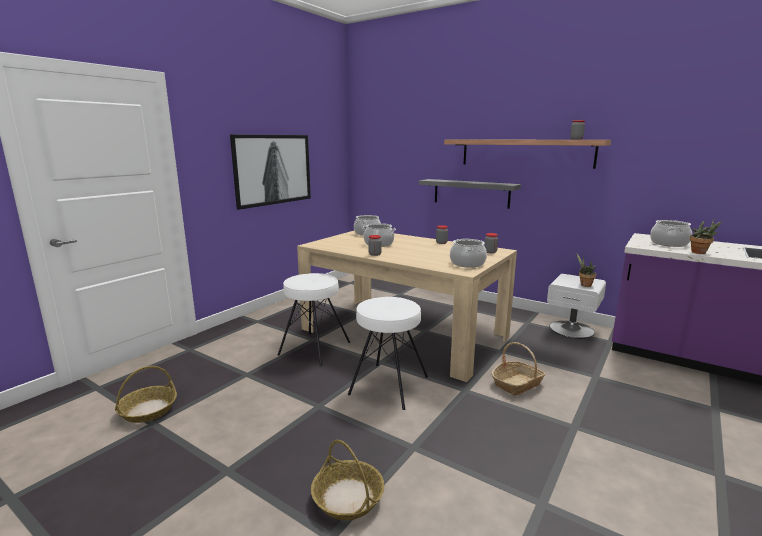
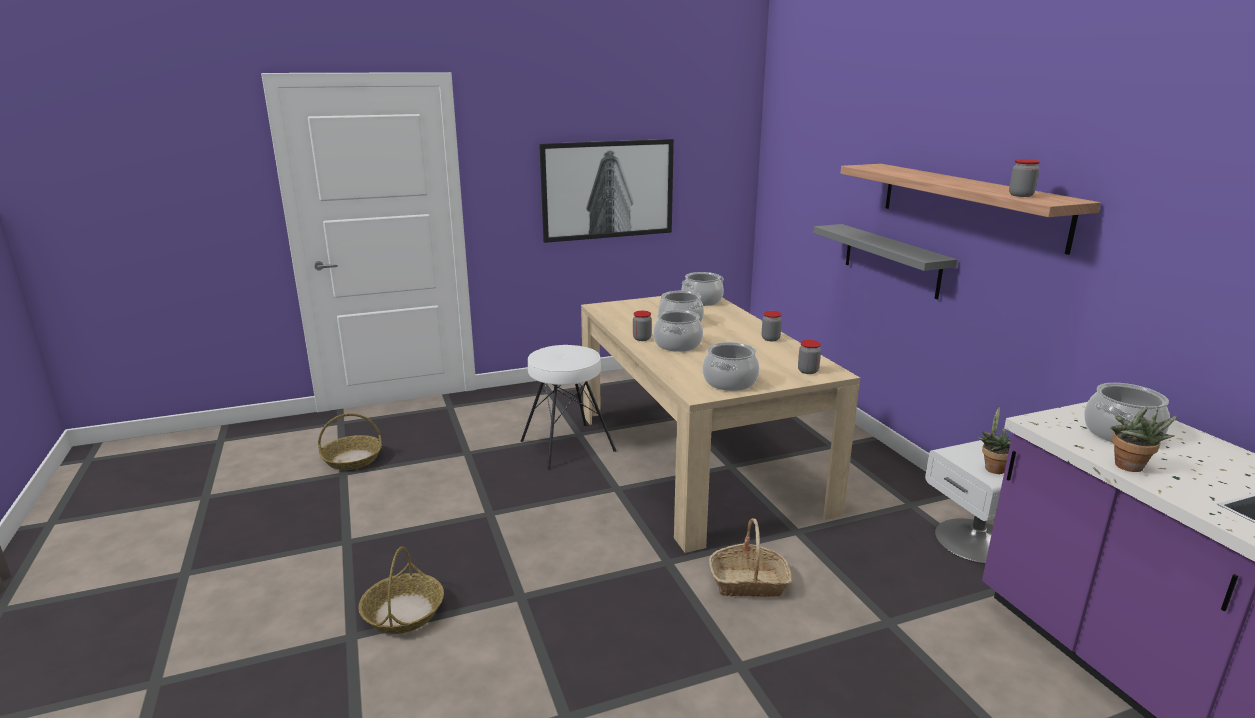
camera: 35 degrees right, 5 degrees up
(388, 385) = (588, 519): white stool -> none
(401, 253) = (677, 345): none -> cooking pot

